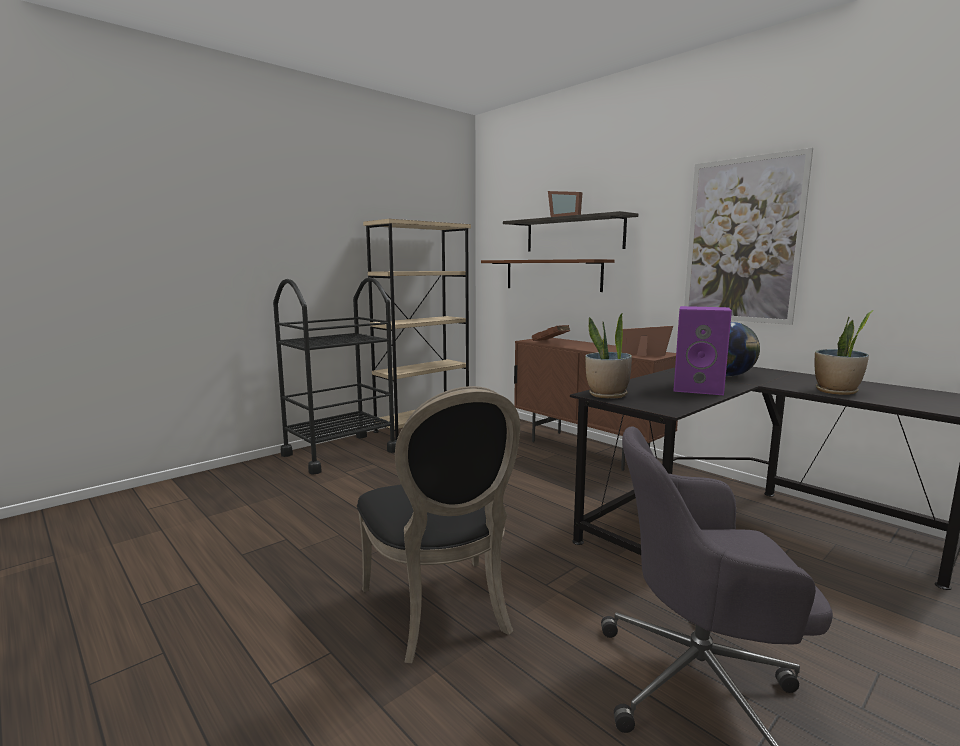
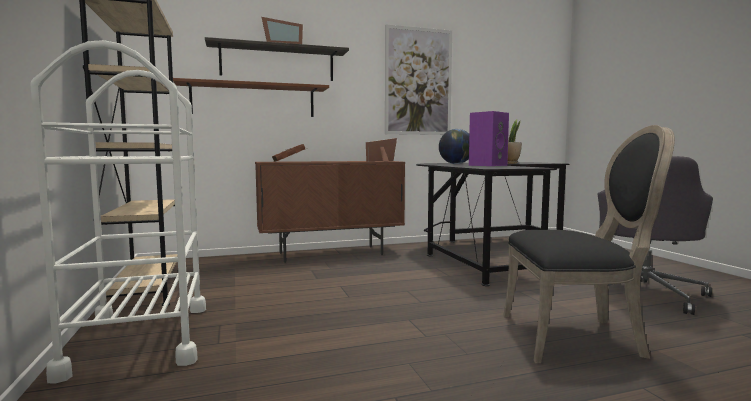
camera: 65 degrees left, 5 degrees down
(340, 453) = (140, 339): black cart -> white cart
(607, 395) = (494, 168): potted plant -> none

